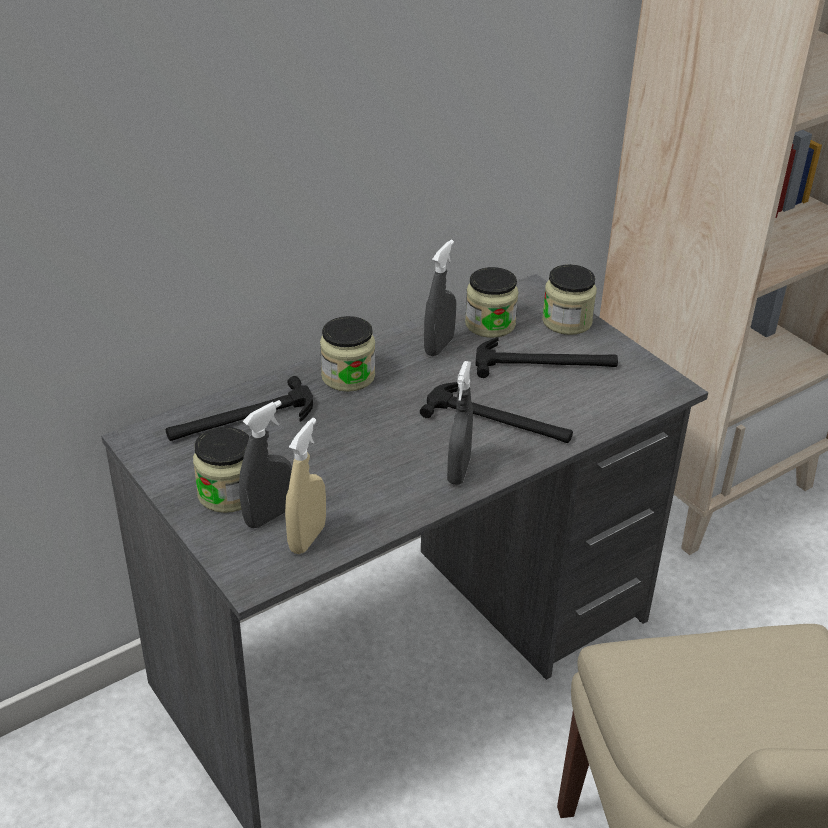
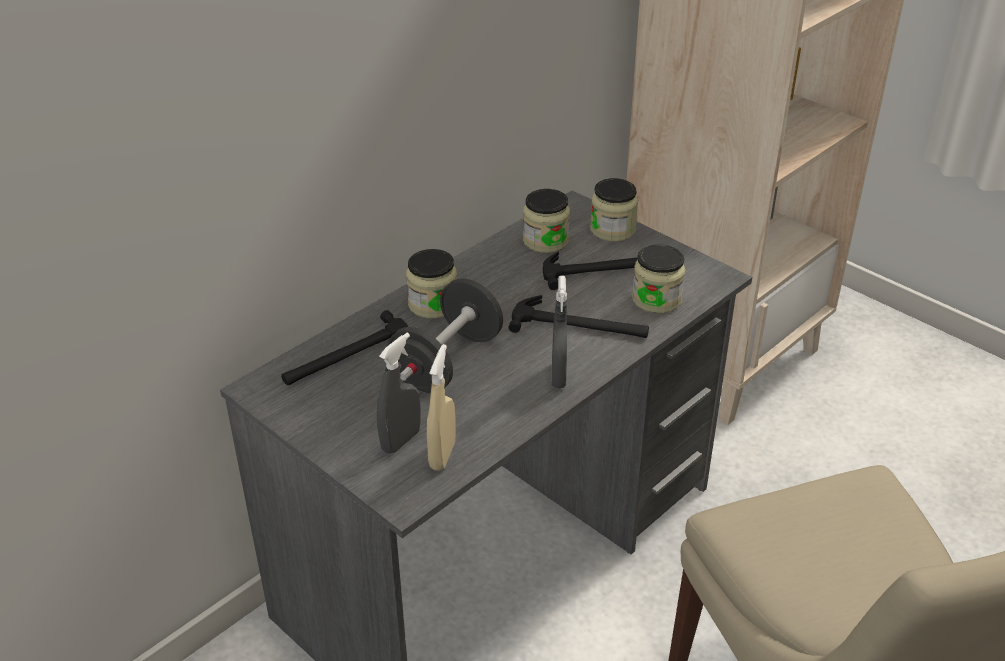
camera: 10 degrees left, 0 degrees up
(228, 493) = (357, 425): jar -> jar (656, 299)
(344, 440) = (447, 362): none -> black dumbbell
(439, 346) = (506, 266): grey spray bottle -> none

